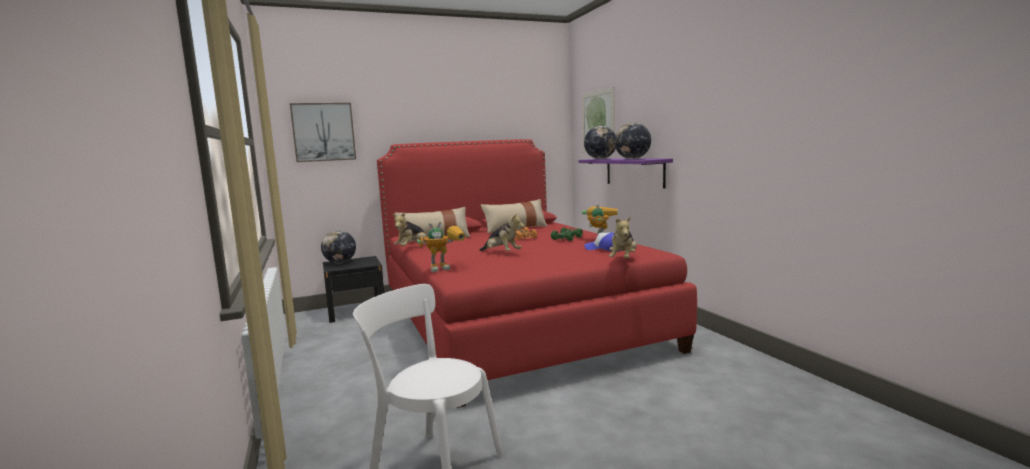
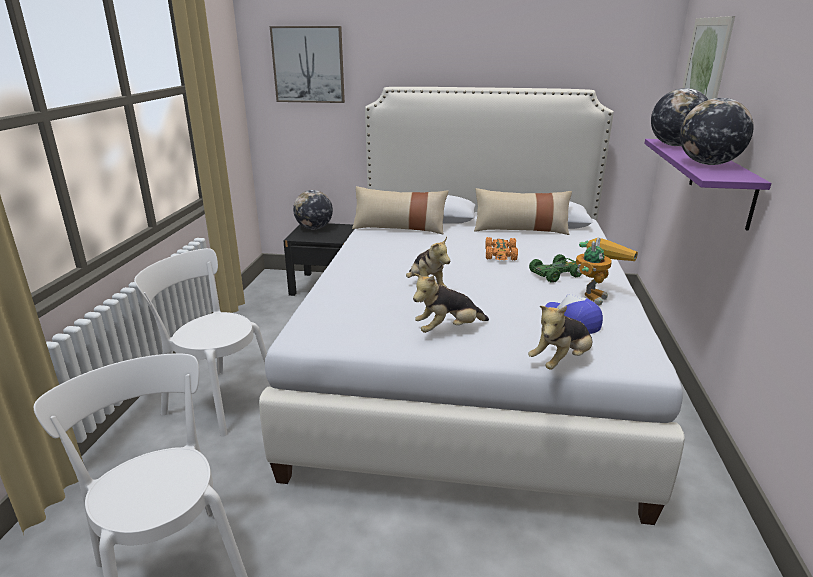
camera: 30 degrees right, 15 degrees up
(347, 387) = (217, 400): none -> white chair
(412, 247) = (354, 240): plush toy -> plush toy (448, 330)
(446, 268) = (327, 299): toy robot -> none
(513, 321) = (468, 361): red bed -> white bed

